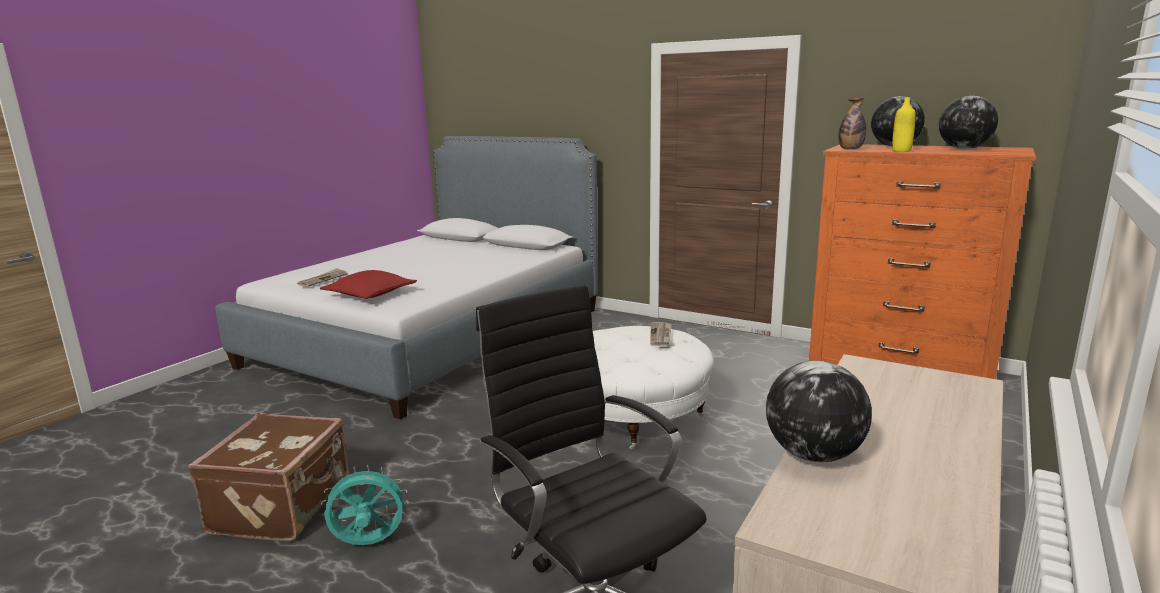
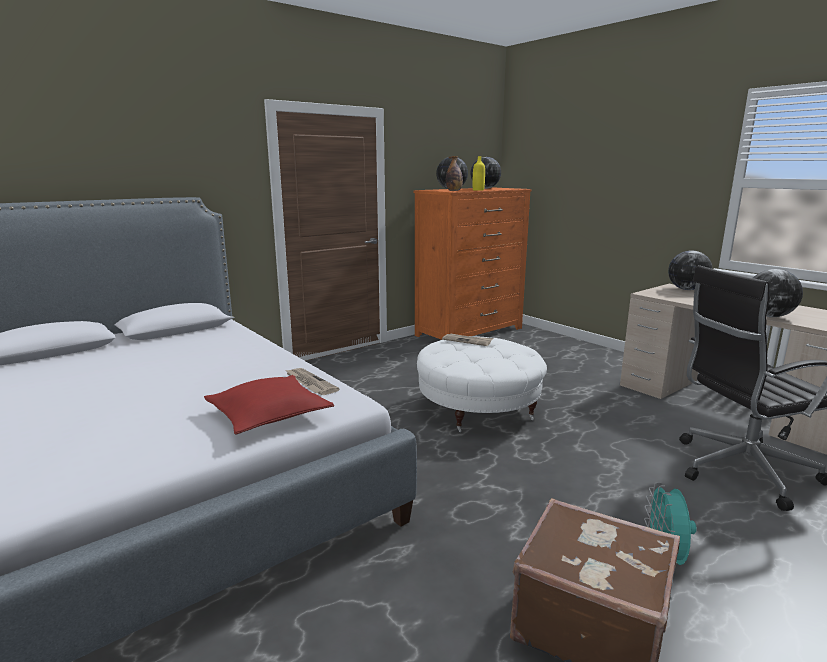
camera: 70 degrees left, 0 degrees up
(323, 279) = (130, 443): newspaper -> newspaper (309, 383)
(962, 394) = (687, 289): none -> globe

